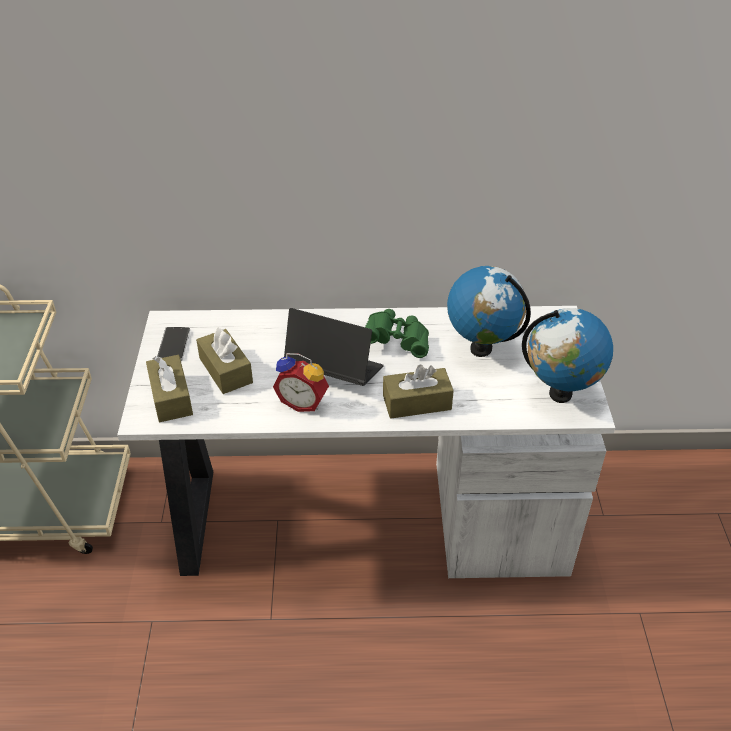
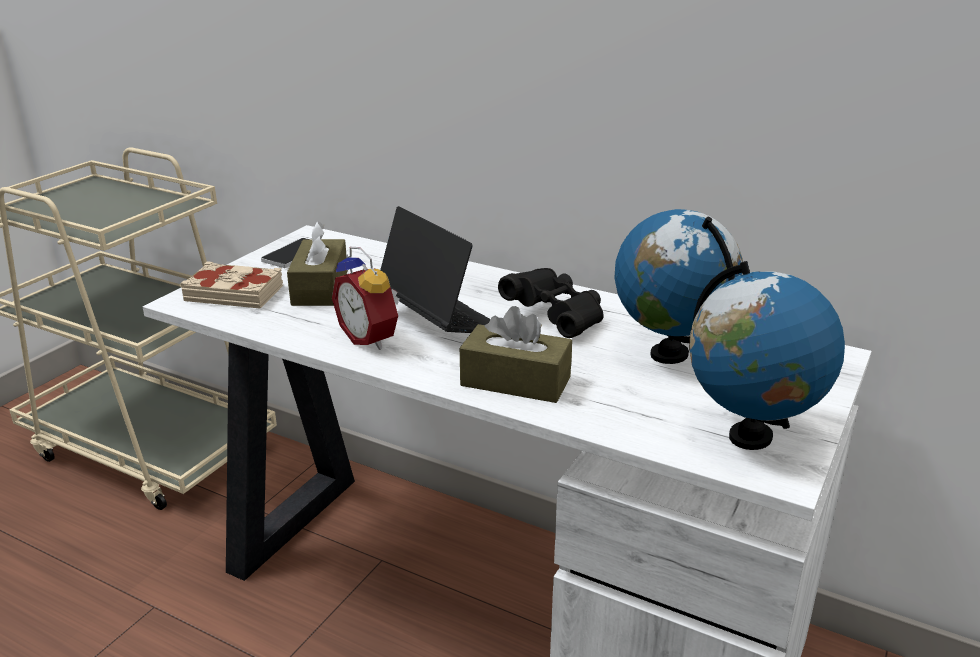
camera: 30 degrees right, 15 degrees down
(171, 397) = (234, 293): brown tissue box -> beige book
(397, 342) = (556, 317): green binoculars -> black binoculars

